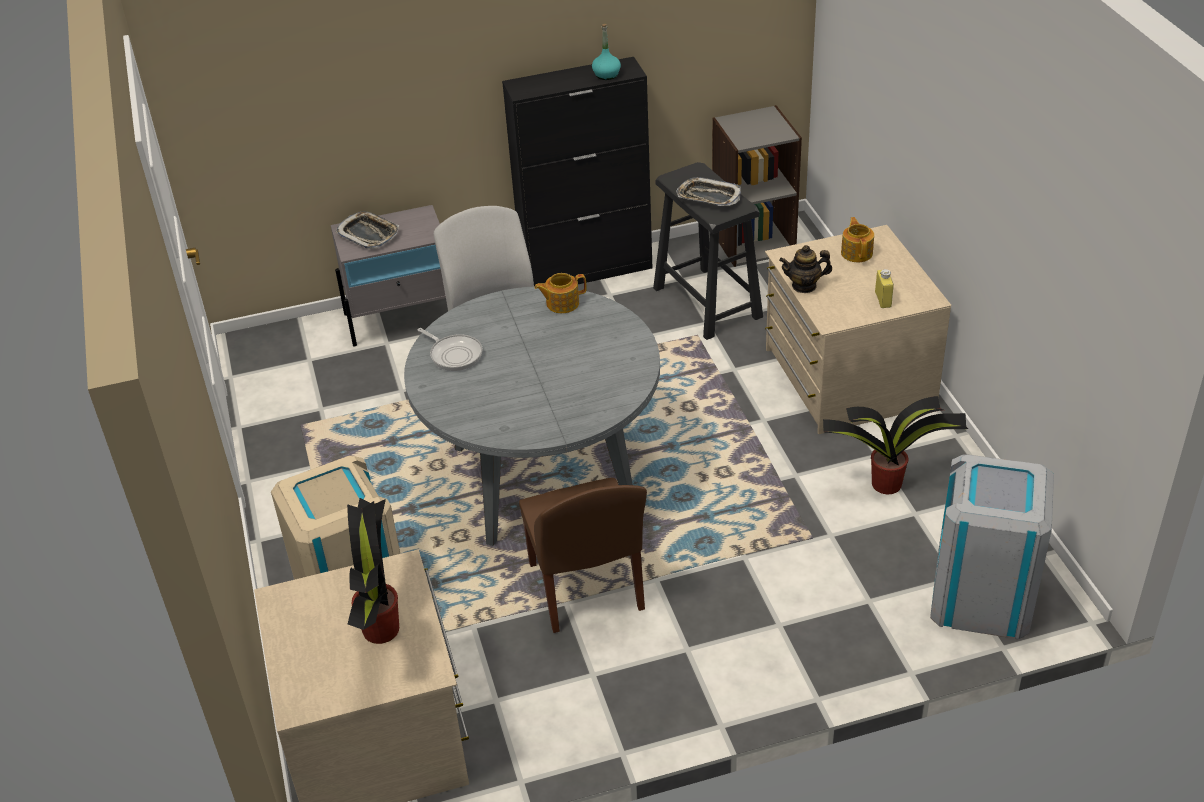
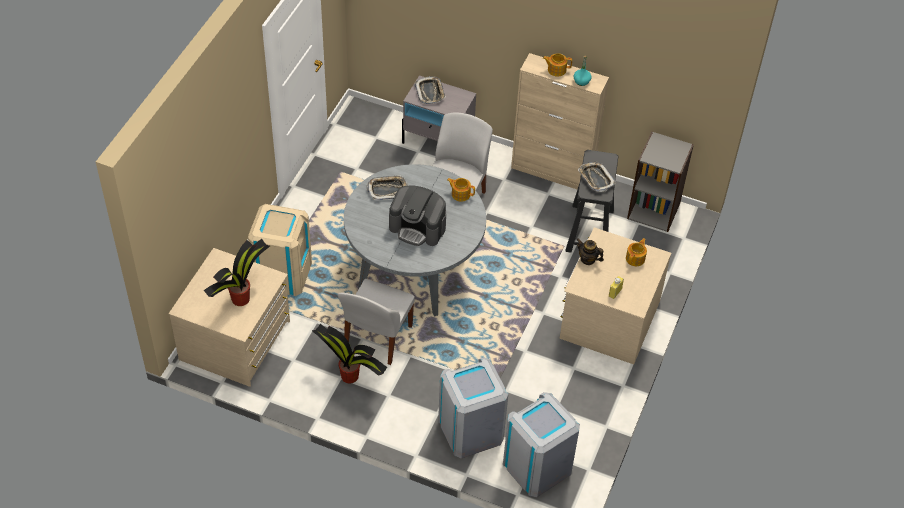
camera: 35 degrees right, 10 degrees up
(454, 354) = (387, 190): frying pan -> tray
(552, 371) = (418, 227): none -> coffee machine
(559, 79) = (556, 69): none -> teapot
(586, 589) = (377, 338): brown chair -> white chair
(587, 270) = (552, 172): black cabinet -> beige cabinet
(847, 614) = (470, 430): none -> grey trash can
(888, 484) = (561, 386): potted plant -> potted plant (350, 376)

